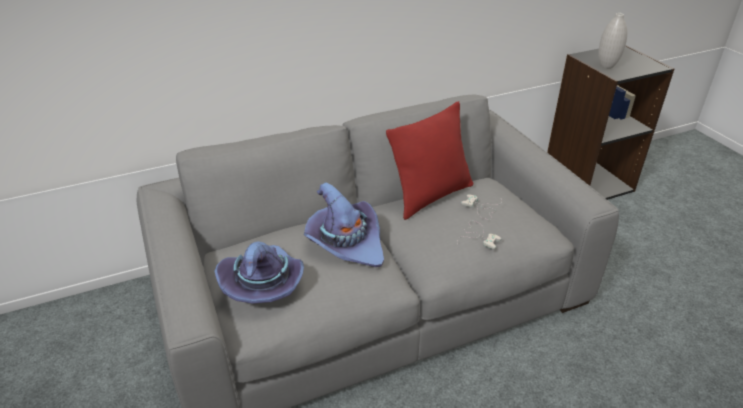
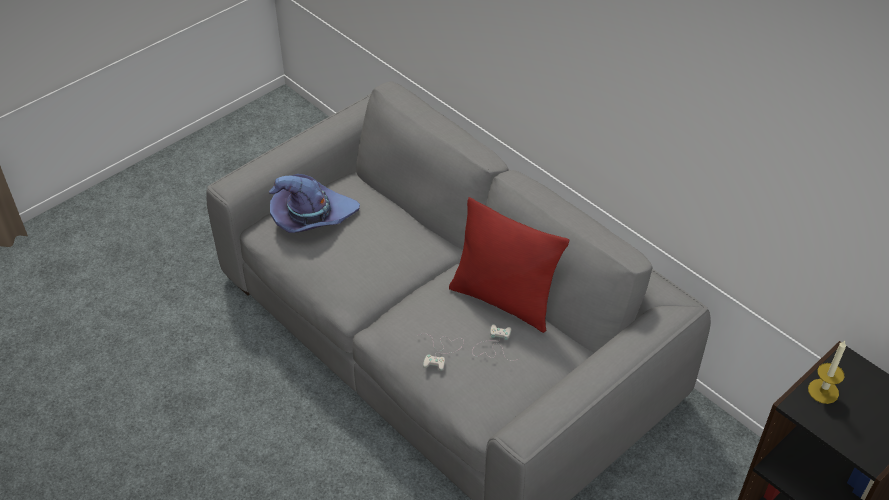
camera: 70 degrees right, 10 degrees up
(346, 242) = (388, 252): purple hat -> none
(606, 66) = (823, 391): white vase -> candle

